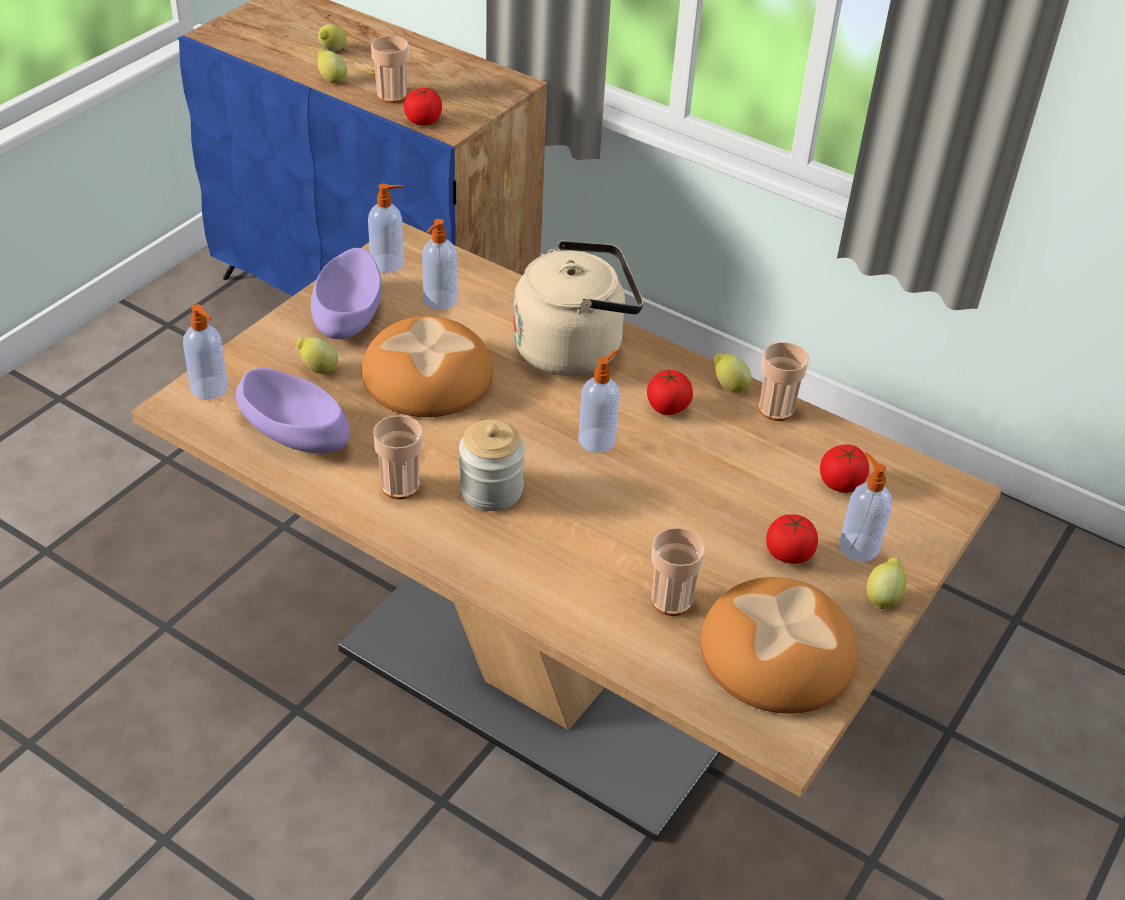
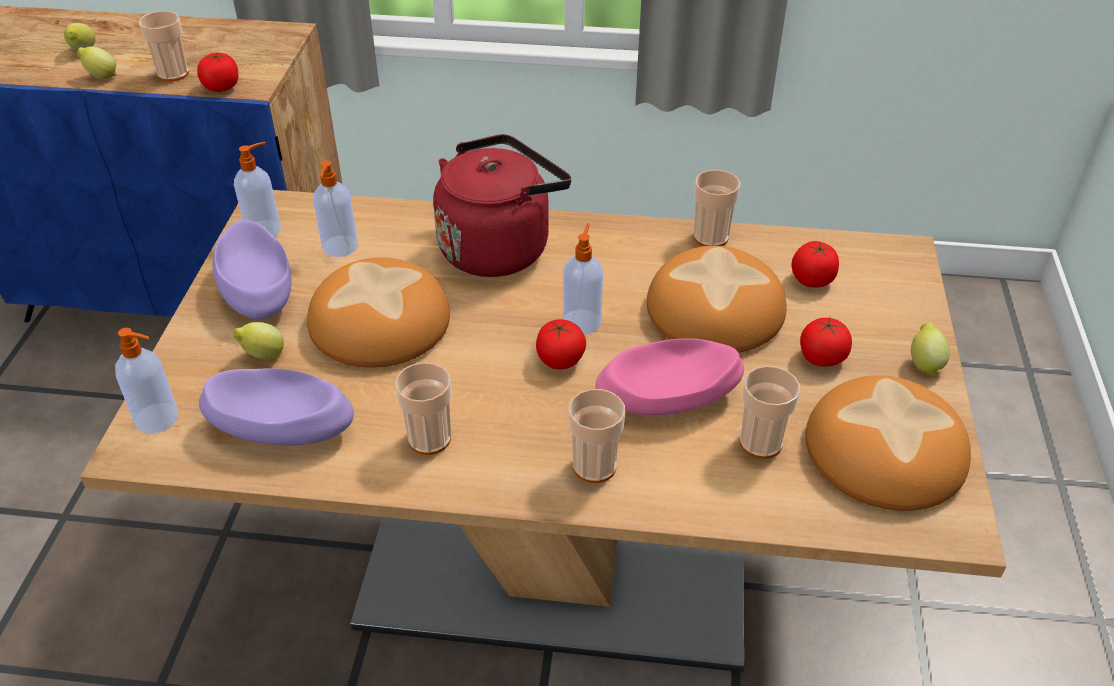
camera: 25 degrees left, 0 degrees up
(491, 490) = (520, 407): jar -> none
(515, 561) = (594, 466): none -> cup
(574, 348) = (499, 247): beige kettle -> red kettle
(622, 532) = (668, 397): none -> pink bowl
(667, 407) = (620, 269): tomato -> tomato (560, 360)
(724, 476) = (714, 311): none -> bread
(729, 386) = (657, 232): lemon -> none
(858, 546) = (869, 328): soap dispenser -> none

